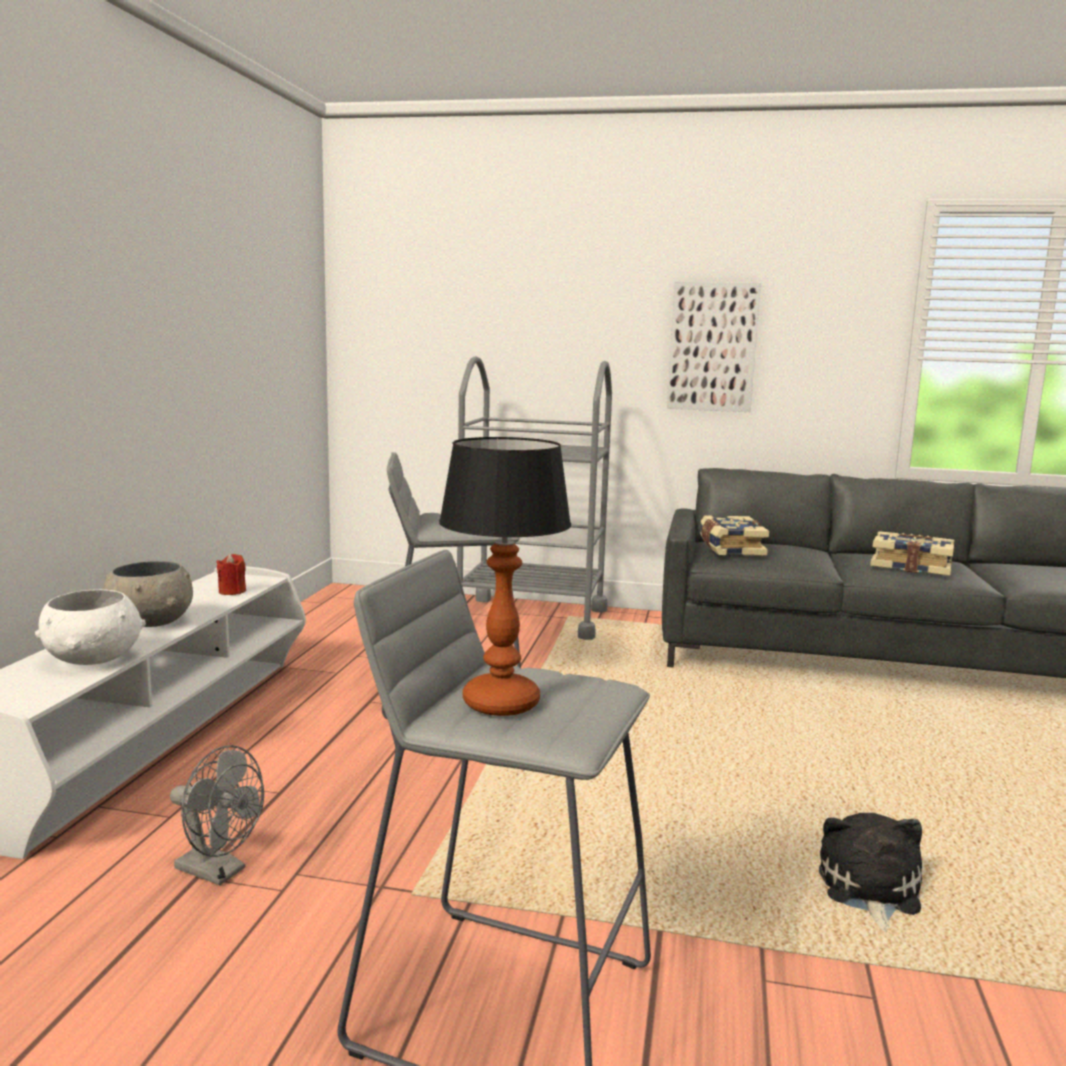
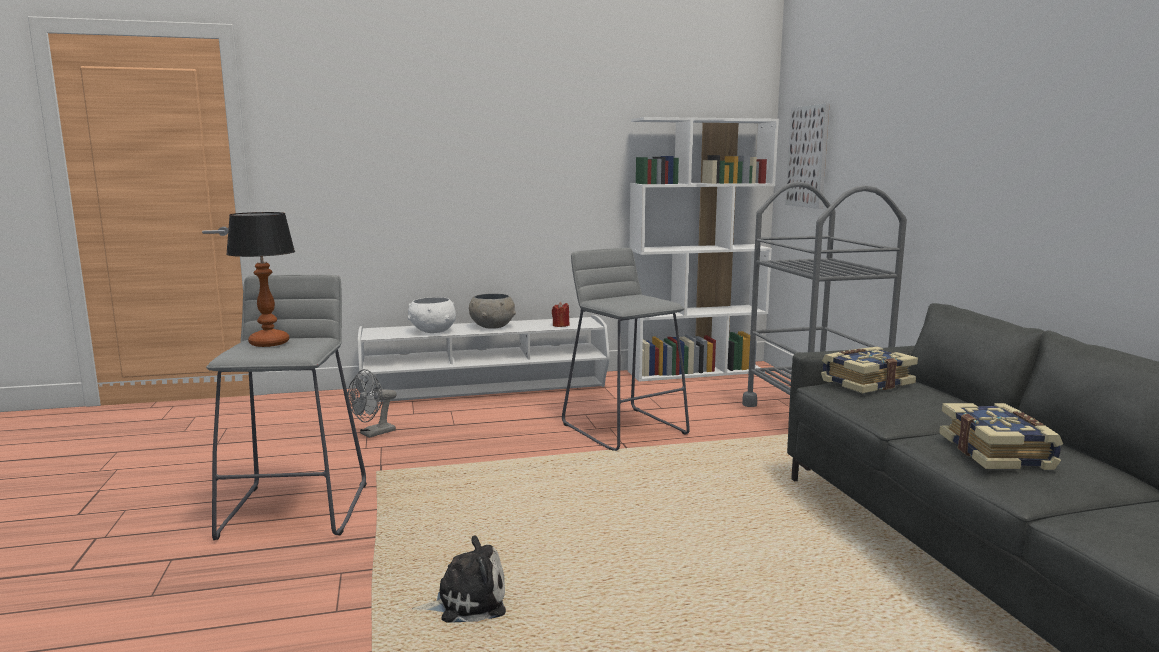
camera: 65 degrees right, 0 degrees up
(219, 871) = (373, 433): grey fan -> grey fan turned 45 degrees clockwise
(313, 614) = (696, 371): none -> white bookcase
(712, 347) = (1000, 170): picture -> picture (808, 156)

